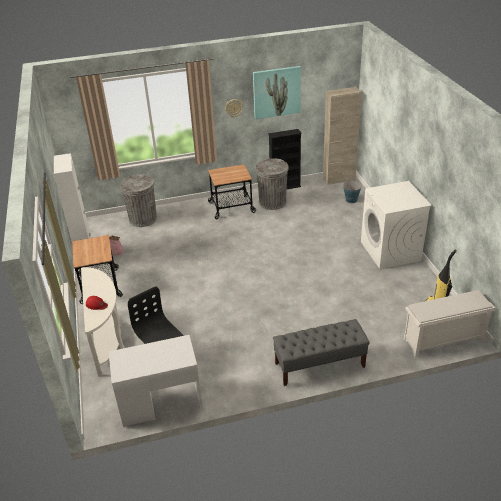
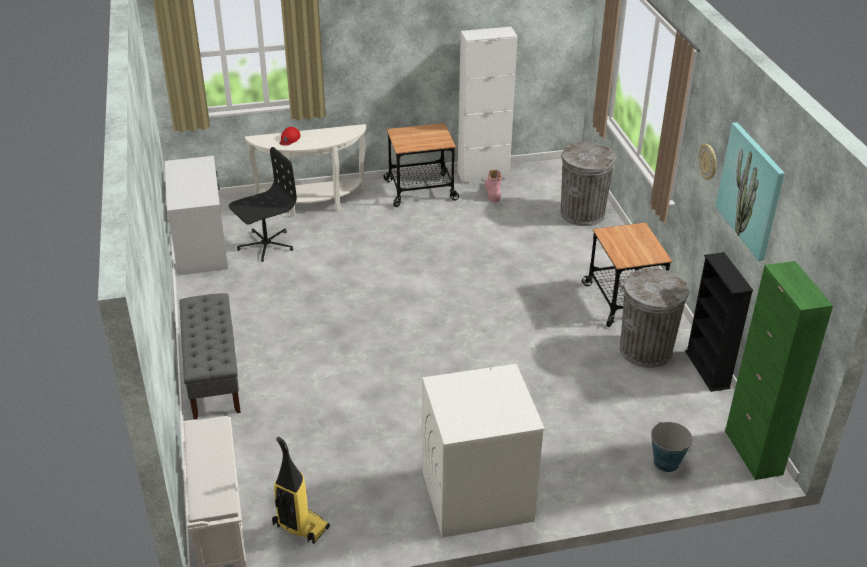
camera: 90 degrees right, 0 degrees up
(339, 179) = (753, 453): beige cabinet -> green cabinet

